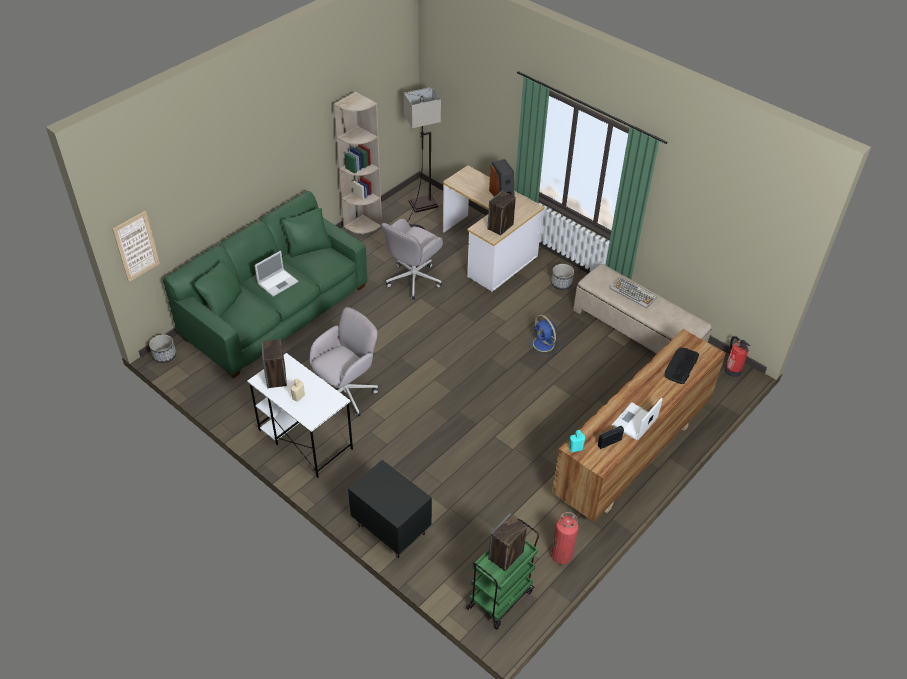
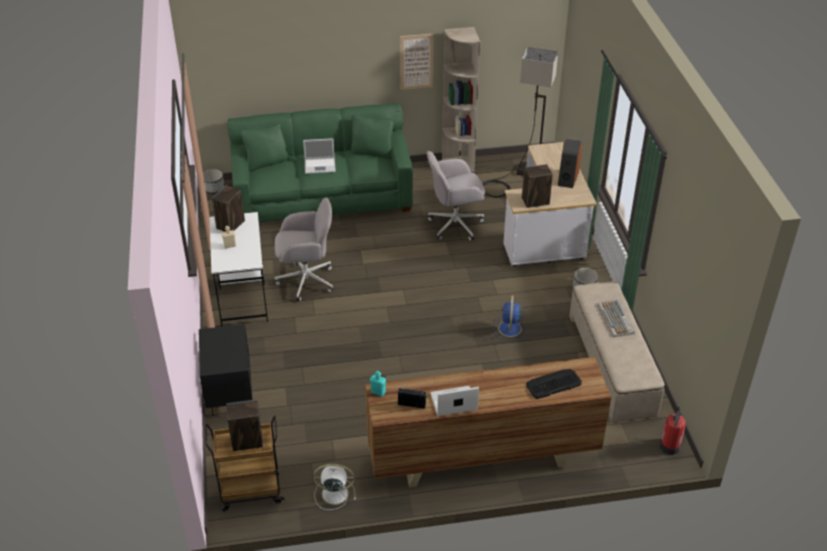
camera: 40 degrees right, 5 degrees down
(136, 246) = (208, 79): picture -> picture (416, 61)
(500, 600) = (250, 492): green cart -> brown cart
(561, 556) = (333, 493): fire extinguisher -> white fan

